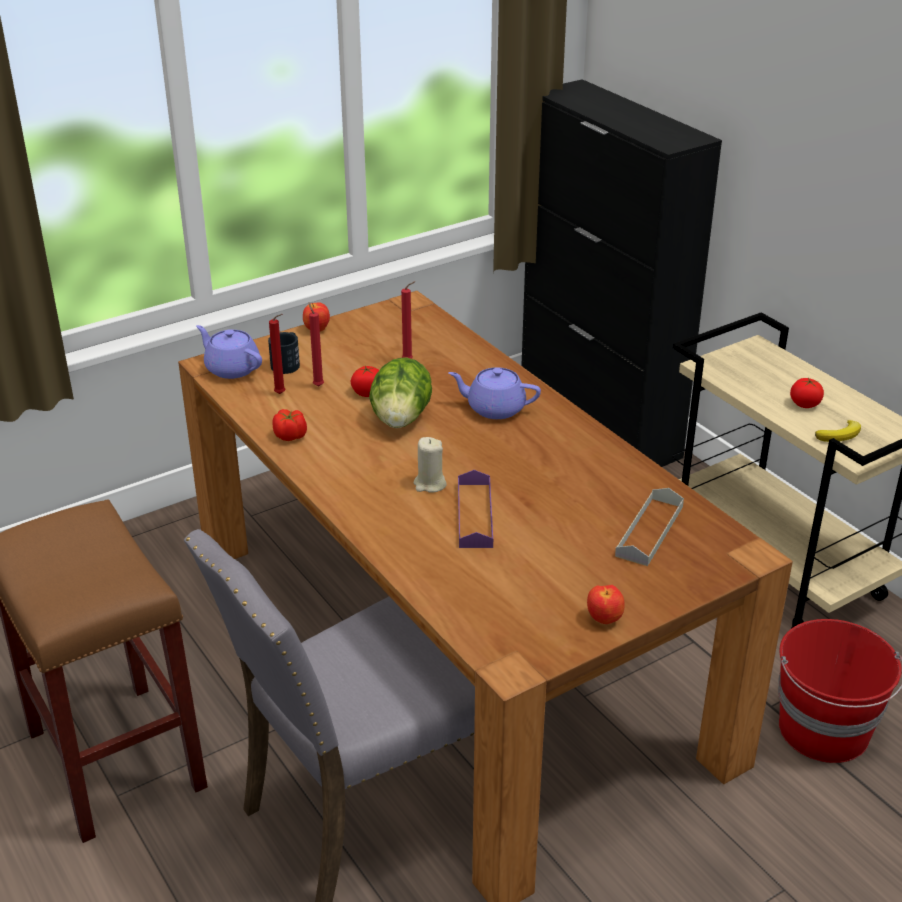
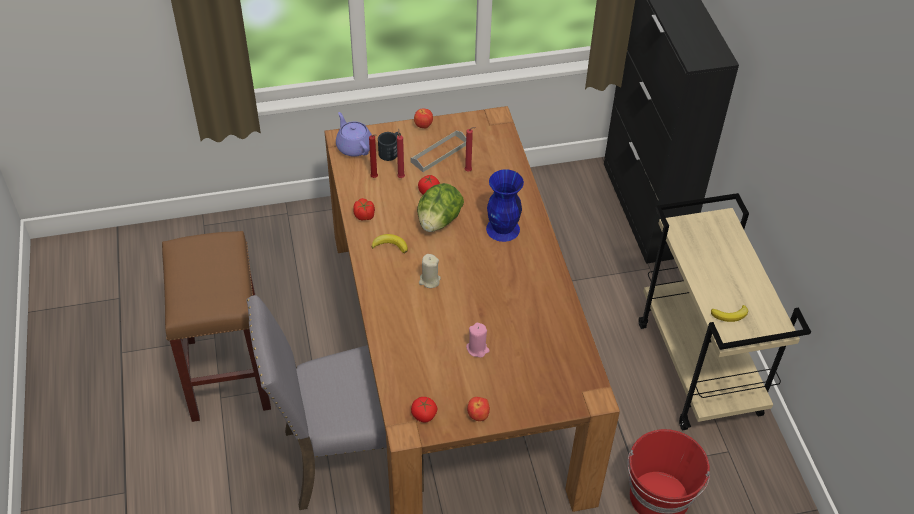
camera: 20 degrees right, 15 degrees up
(348, 459) = (390, 245): none -> banana
(475, 515) = (444, 313): purple tray -> none
(494, 408) = (502, 229): purple teapot -> blue vase
(549, 542) = (477, 349): none -> pink candle
(649, 531) = (544, 359): grey tray -> grey tray (439, 153)
(805, 404) = (723, 281): tomato -> tomato (423, 415)

